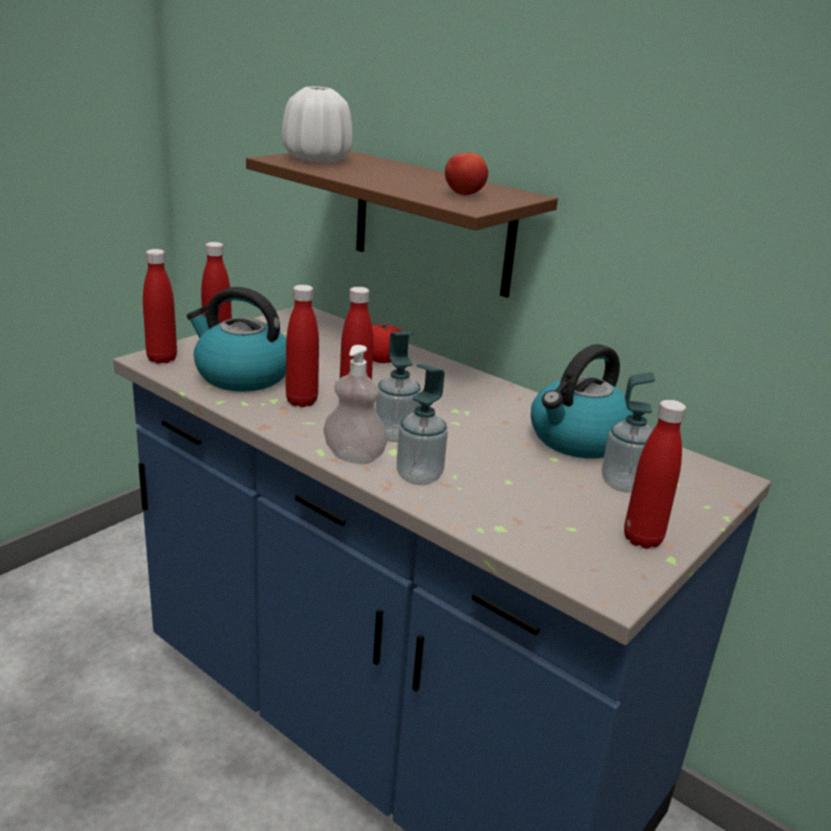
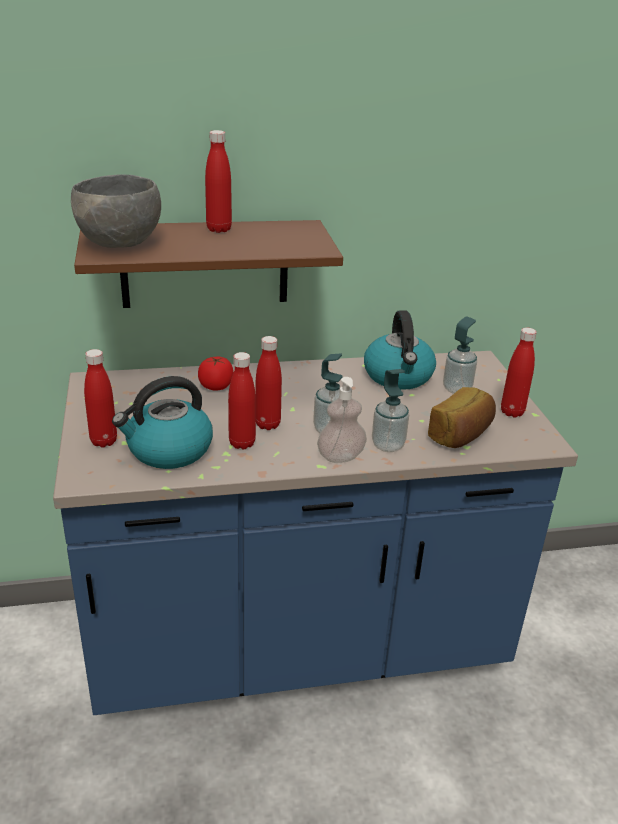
camera: 50 degrees left, 5 degrees up
(162, 359) = (90, 474): red bottle -> red bottle (219, 229)
(317, 159) = (121, 244): white vase -> grey bowl
(464, 194) = (285, 239): tomato -> none
(521, 517) = (461, 435): none -> bread

